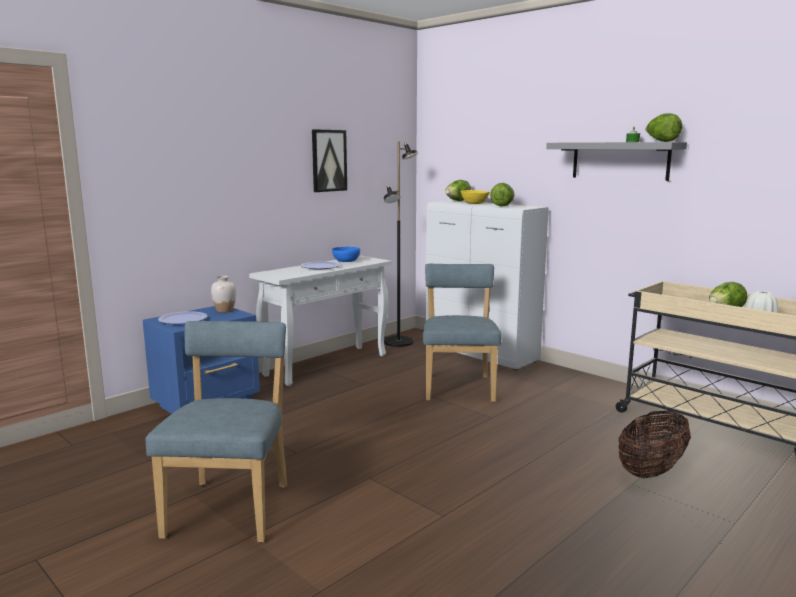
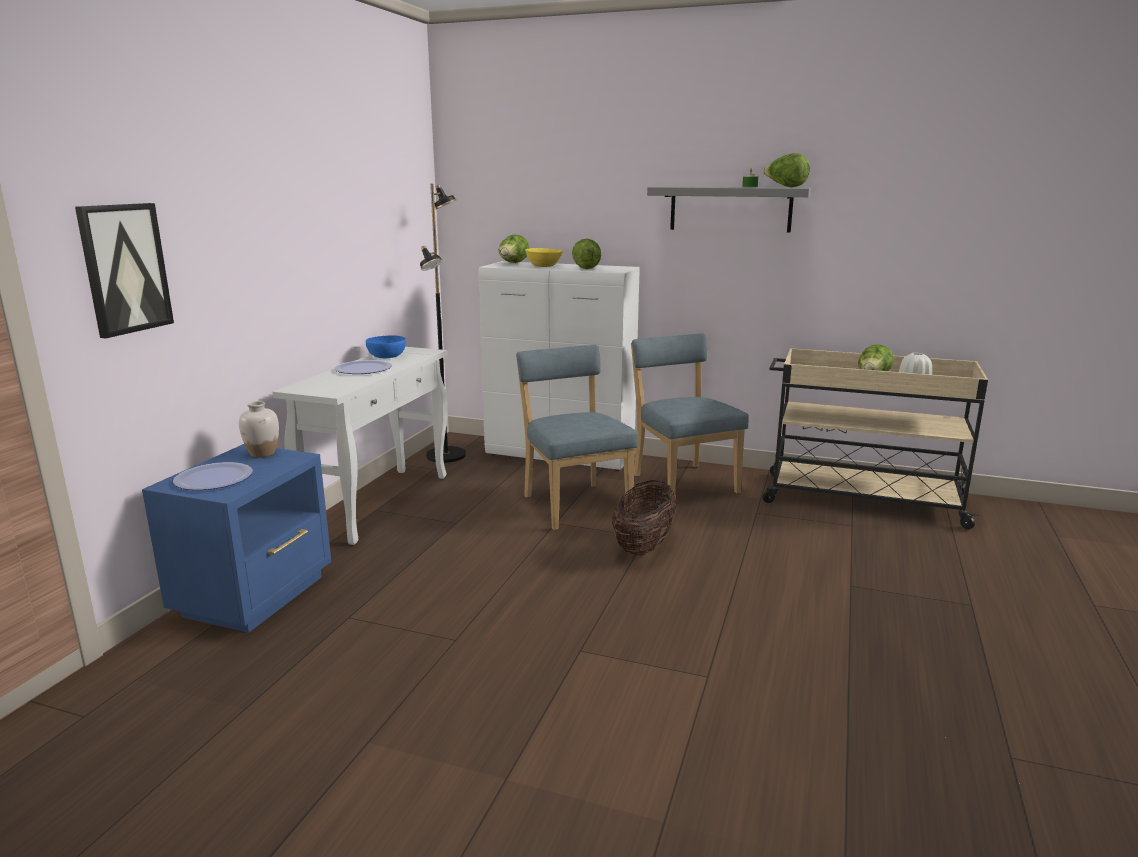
camera: 25 degrees left, 5 degrees up
(231, 507) = (440, 743): blue chair -> blue chair (682, 482)
(328, 160) = (347, 214): picture -> picture (125, 268)
(651, 471) = (855, 565): basket -> basket (644, 545)

